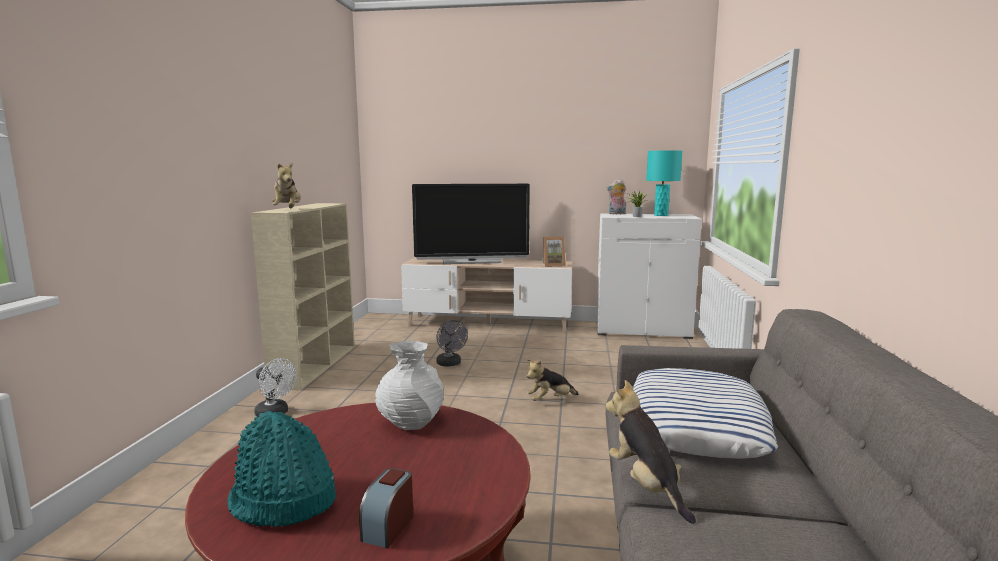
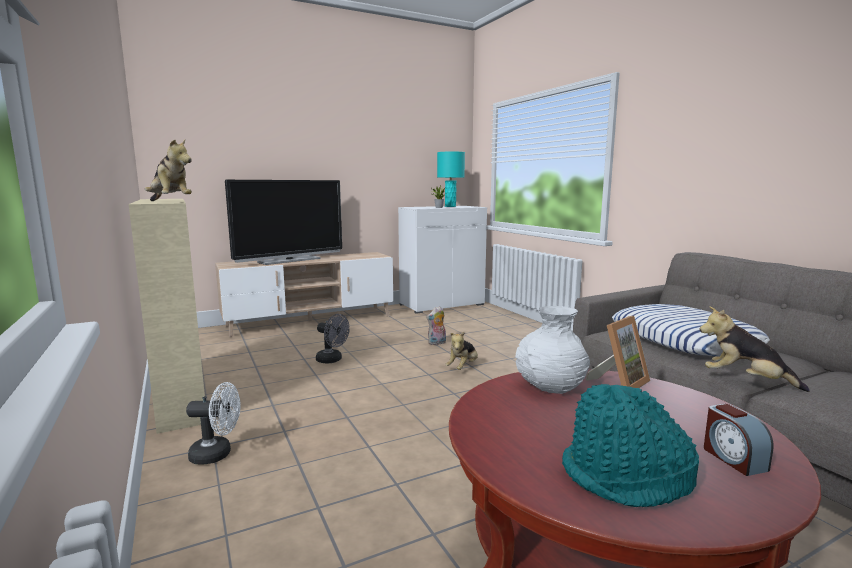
camera: 35 degrees left, 0 degrees up
(553, 265) = (370, 256): picture frame -> picture frame (619, 383)
(616, 214) = (414, 207): plush toy -> plush toy (437, 343)

